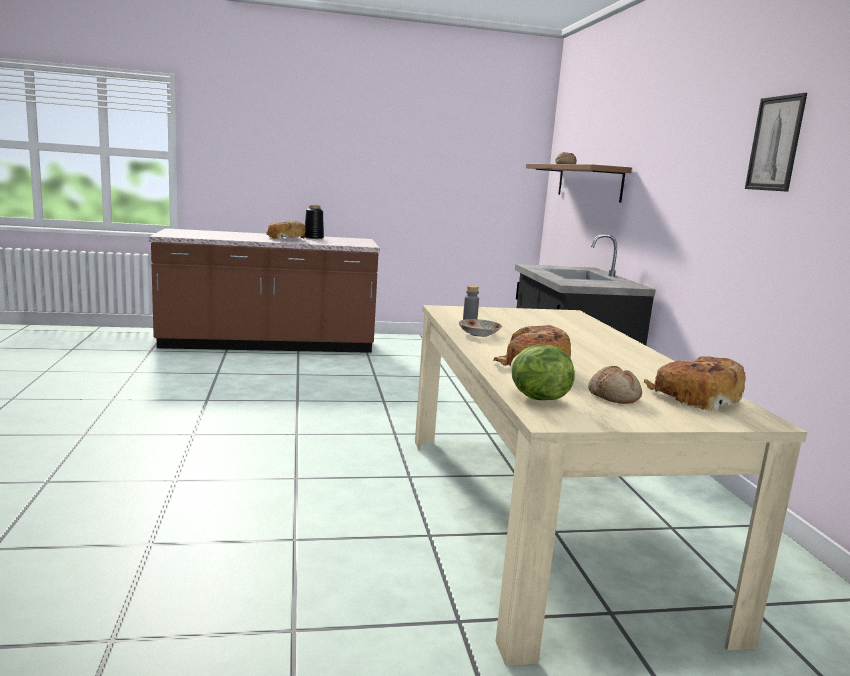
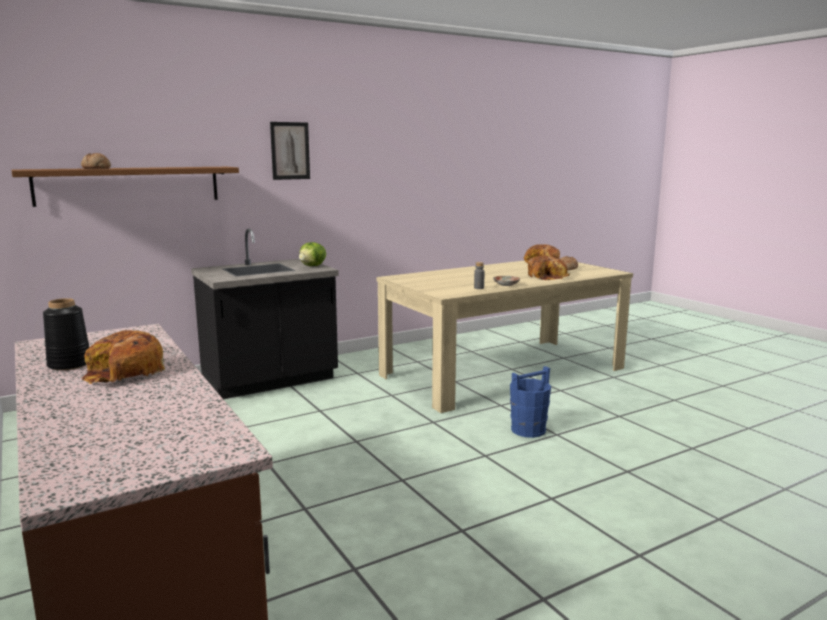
camera: 110 degrees left, 0 degrees up
(324, 468) = (528, 430): none -> blue bucket
(537, 398) = (595, 274): lettuce -> lettuce (313, 266)
(775, 143) = (393, 149): picture -> picture (290, 151)

